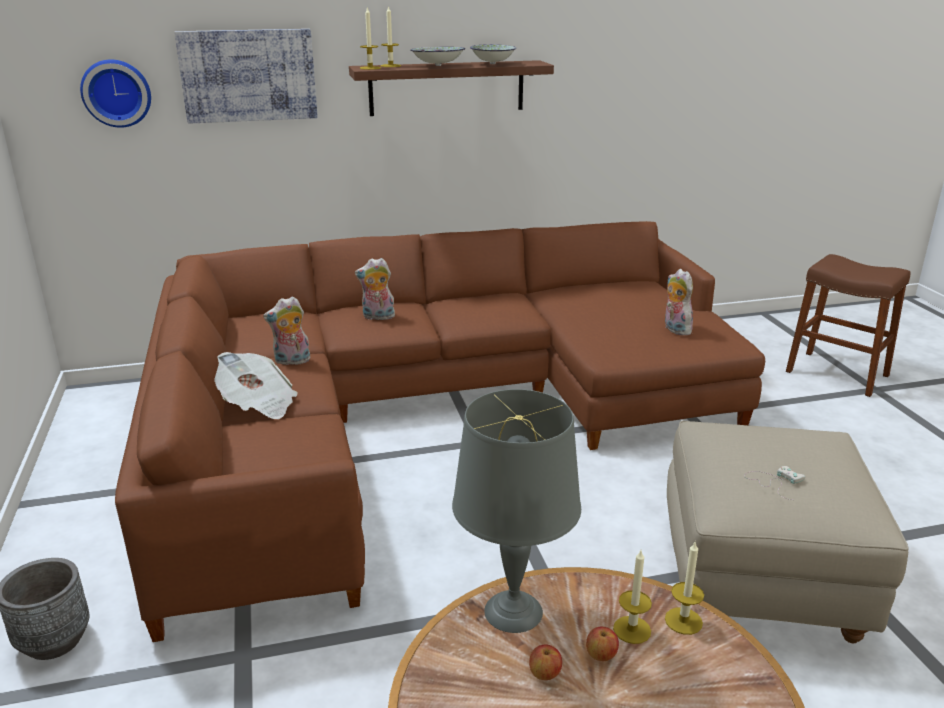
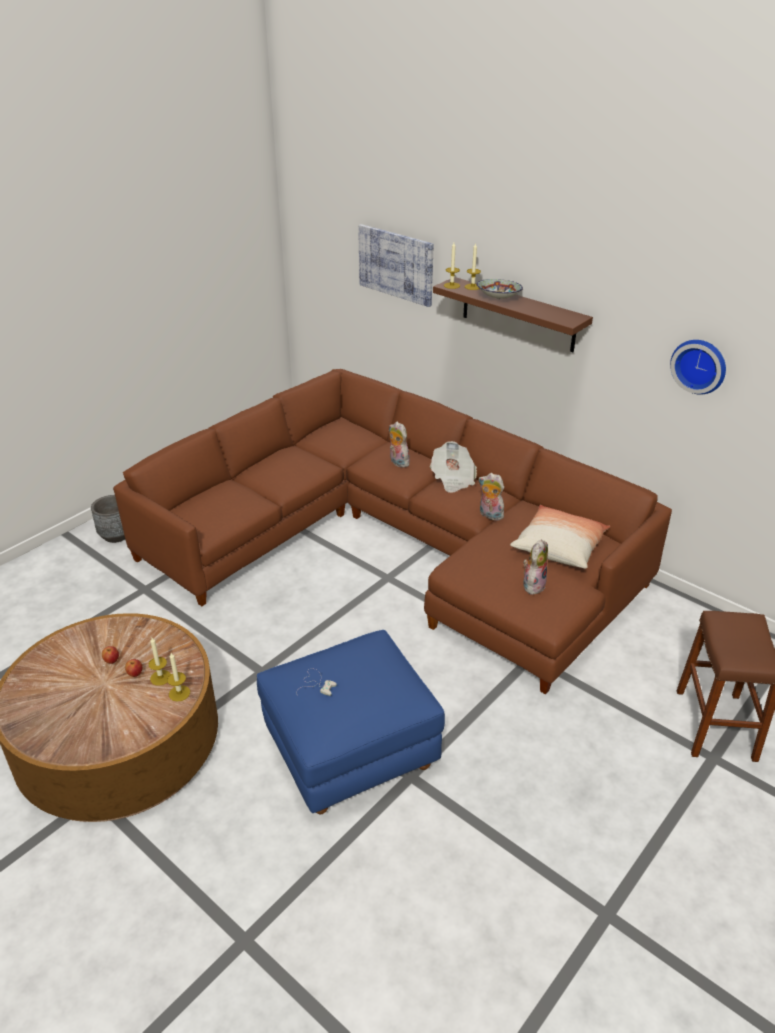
camera: 55 degrees right, 10 degrees up
(117, 93) = (330, 253): wall clock -> wall clock (699, 365)
(257, 404) = (256, 477): newspaper -> newspaper (453, 479)
(292, 362) = (311, 464): plush toy -> plush toy (489, 515)
(492, 64) = (539, 309): bowl -> none
(514, 611) = (149, 635): grey table lamp -> none
(633, 299) = (559, 547): none -> pillow
(760, 579) = (350, 753): beige ottoman -> blue ottoman

